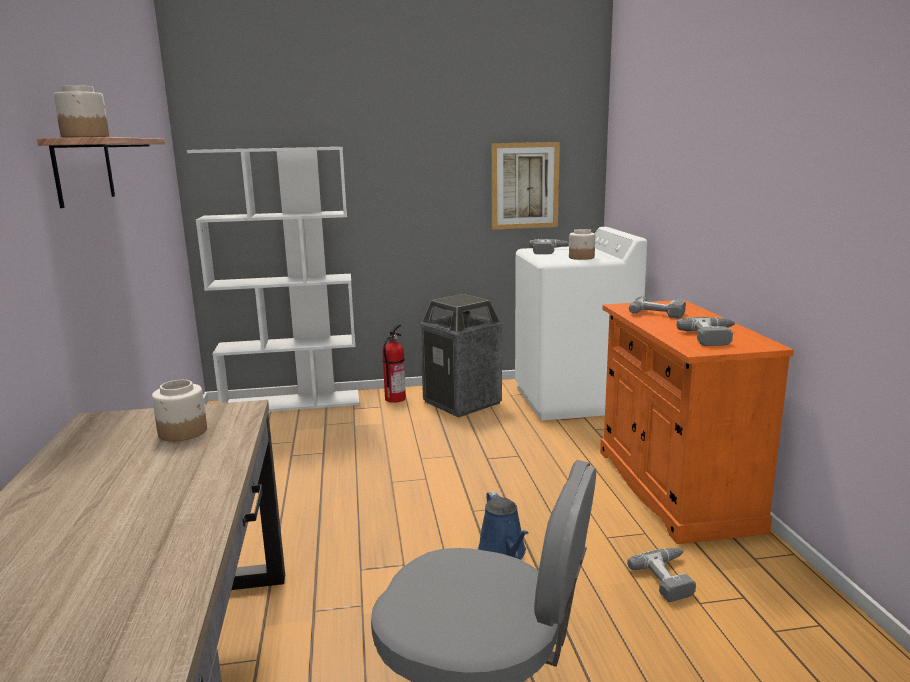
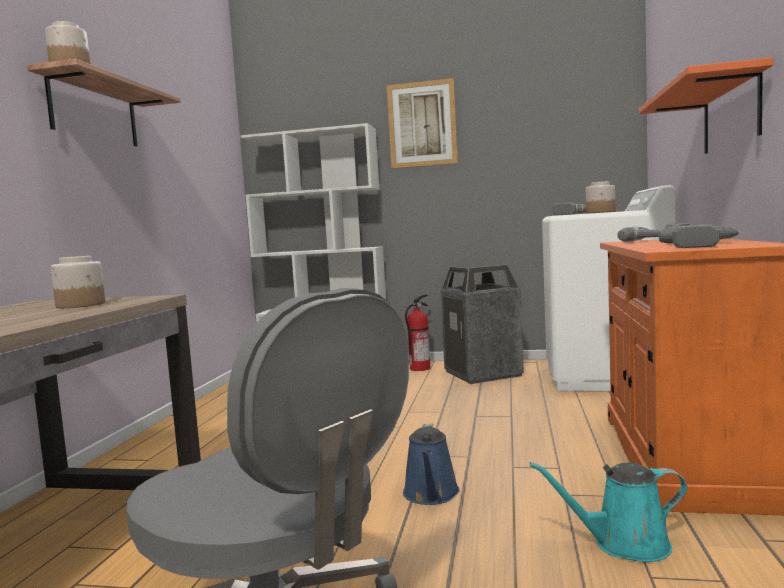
camera: 20 degrees right, 10 degrees down
(525, 186) = (555, 156): picture -> picture (422, 124)
(670, 578) = (624, 544): power drill -> turquoise watering can
(719, 209) = (730, 114): none -> orange shelf

